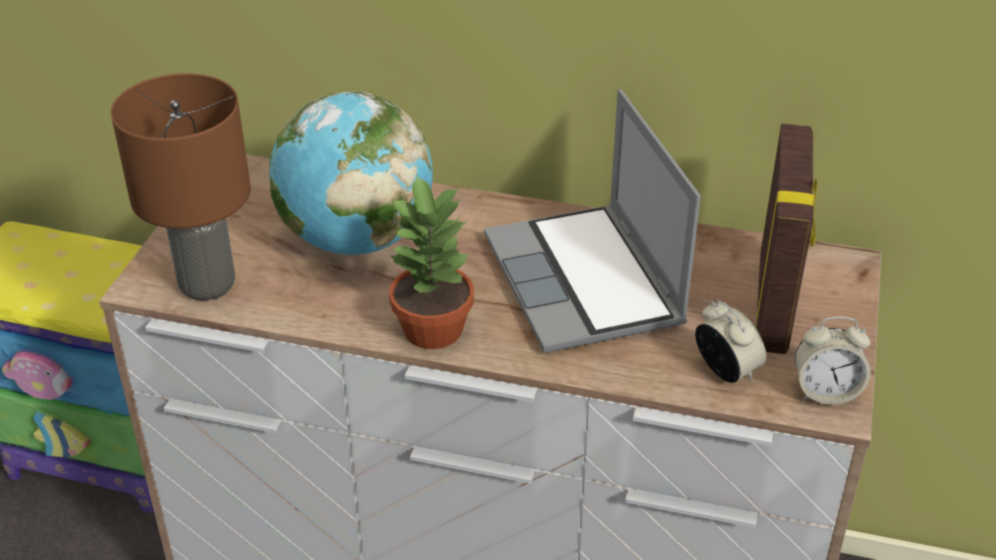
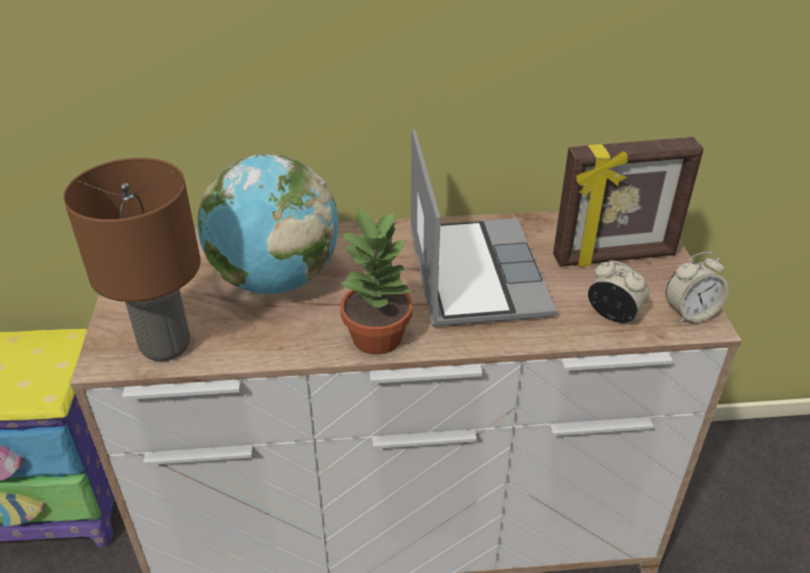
camera: 20 degrees left, 0 degrees up
(586, 283) = (473, 273): laptop -> laptop turned 150 degrees counterclockwise
(775, 303) = (614, 257): picture frame -> picture frame turned 90 degrees clockwise

